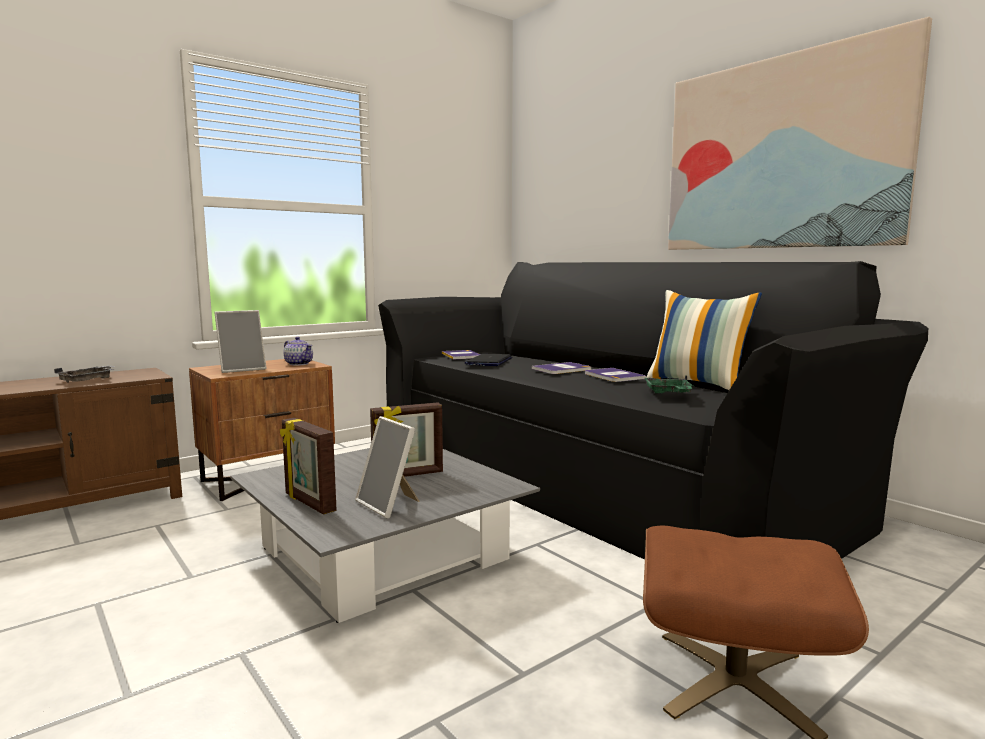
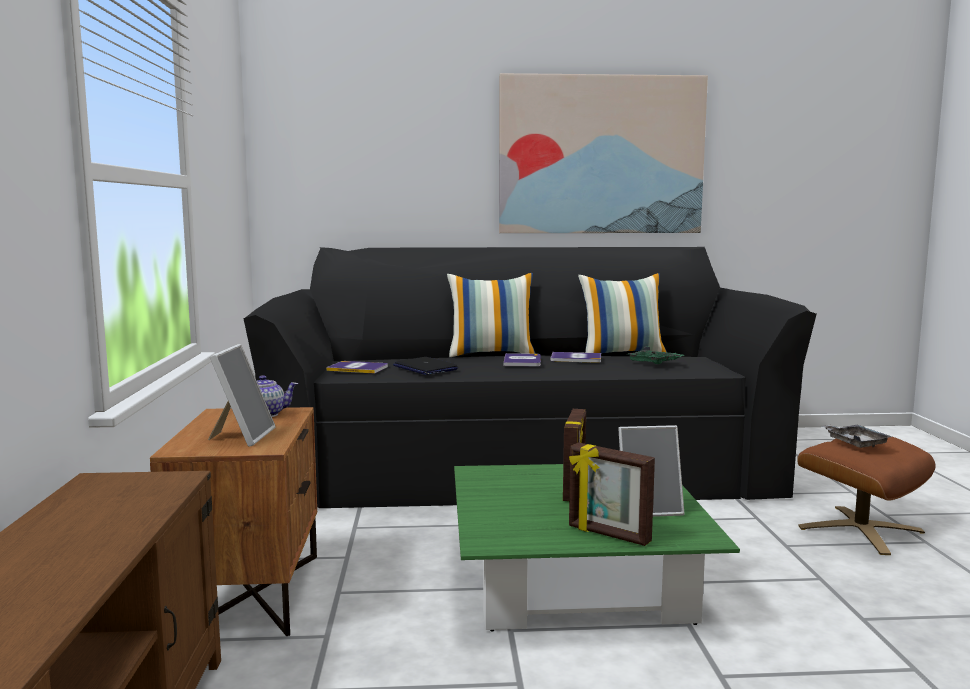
camera: 55 degrees left, 0 degrees up
(89, 380) = (119, 512): grey tray -> grey tray (855, 442)
(308, 503) = (608, 535): picture frame -> picture frame turned 45 degrees clockwise
(384, 553) = (576, 578): grey coffee table -> green coffee table
(585, 364) = (491, 354): none -> pillow

